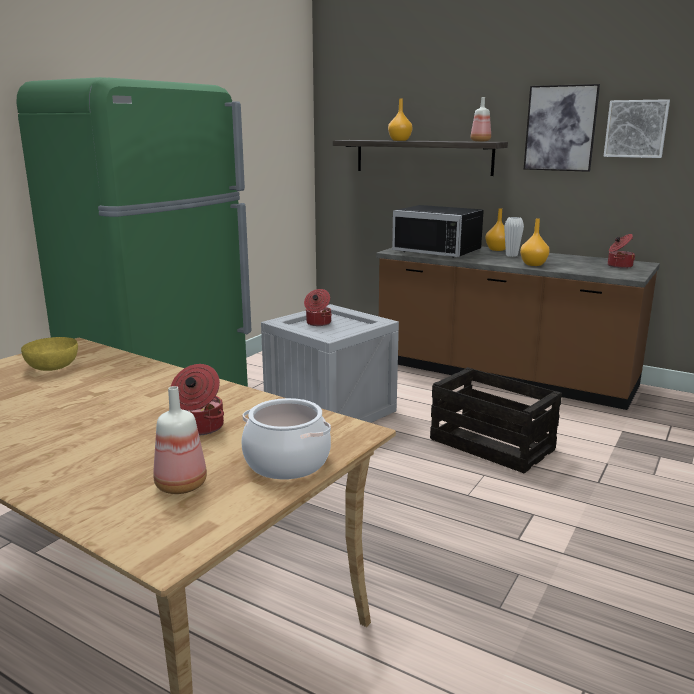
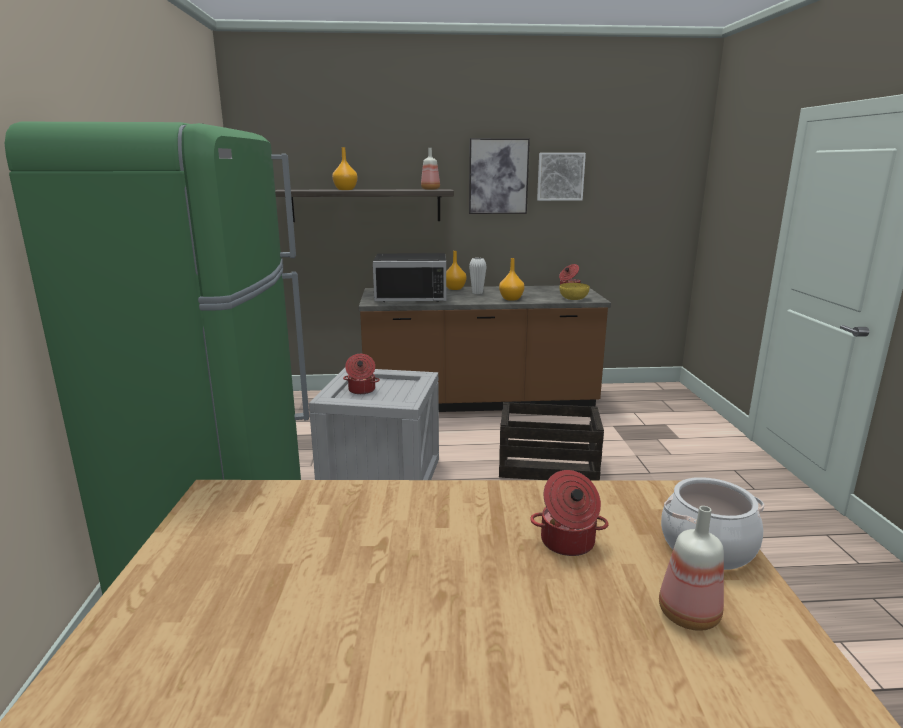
camera: 35 degrees left, 0 degrees up
(53, 367) = (249, 531): yellow bowl -> yellow bowl (574, 298)

